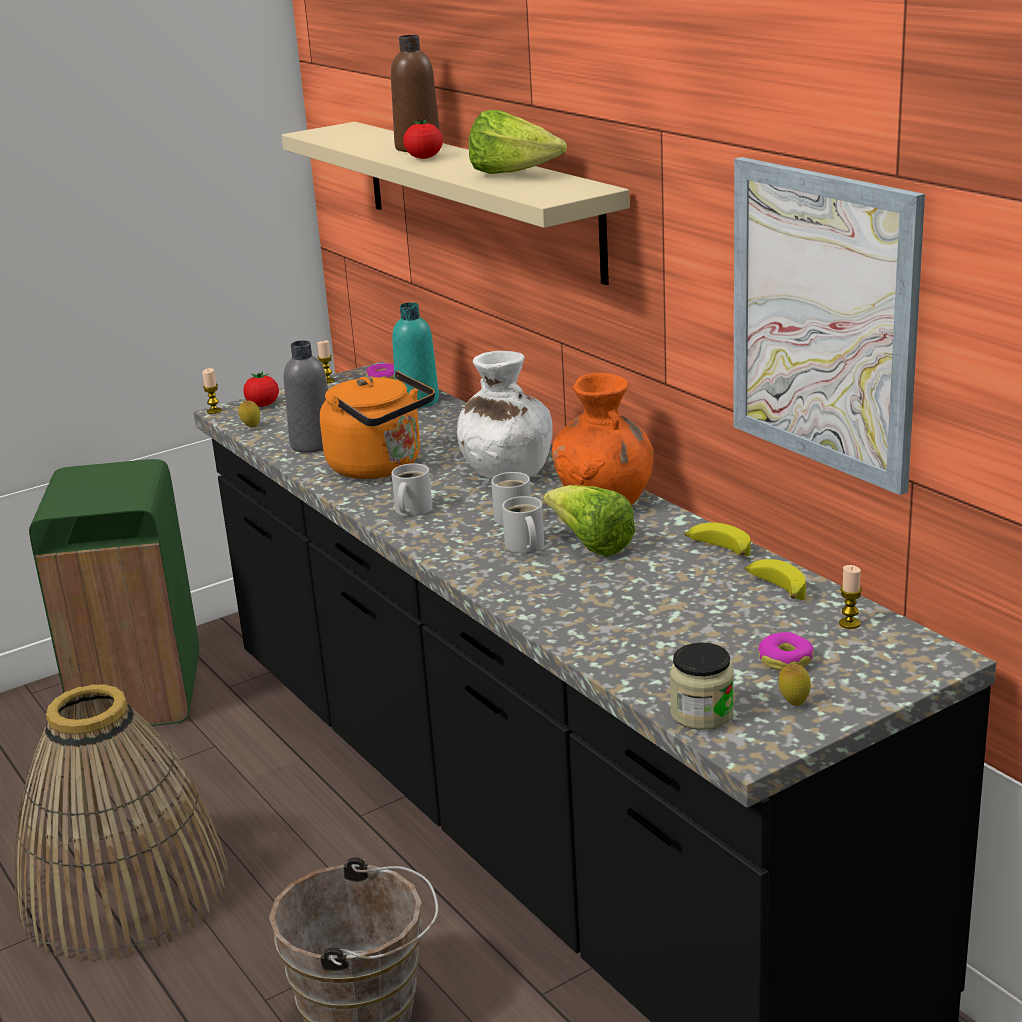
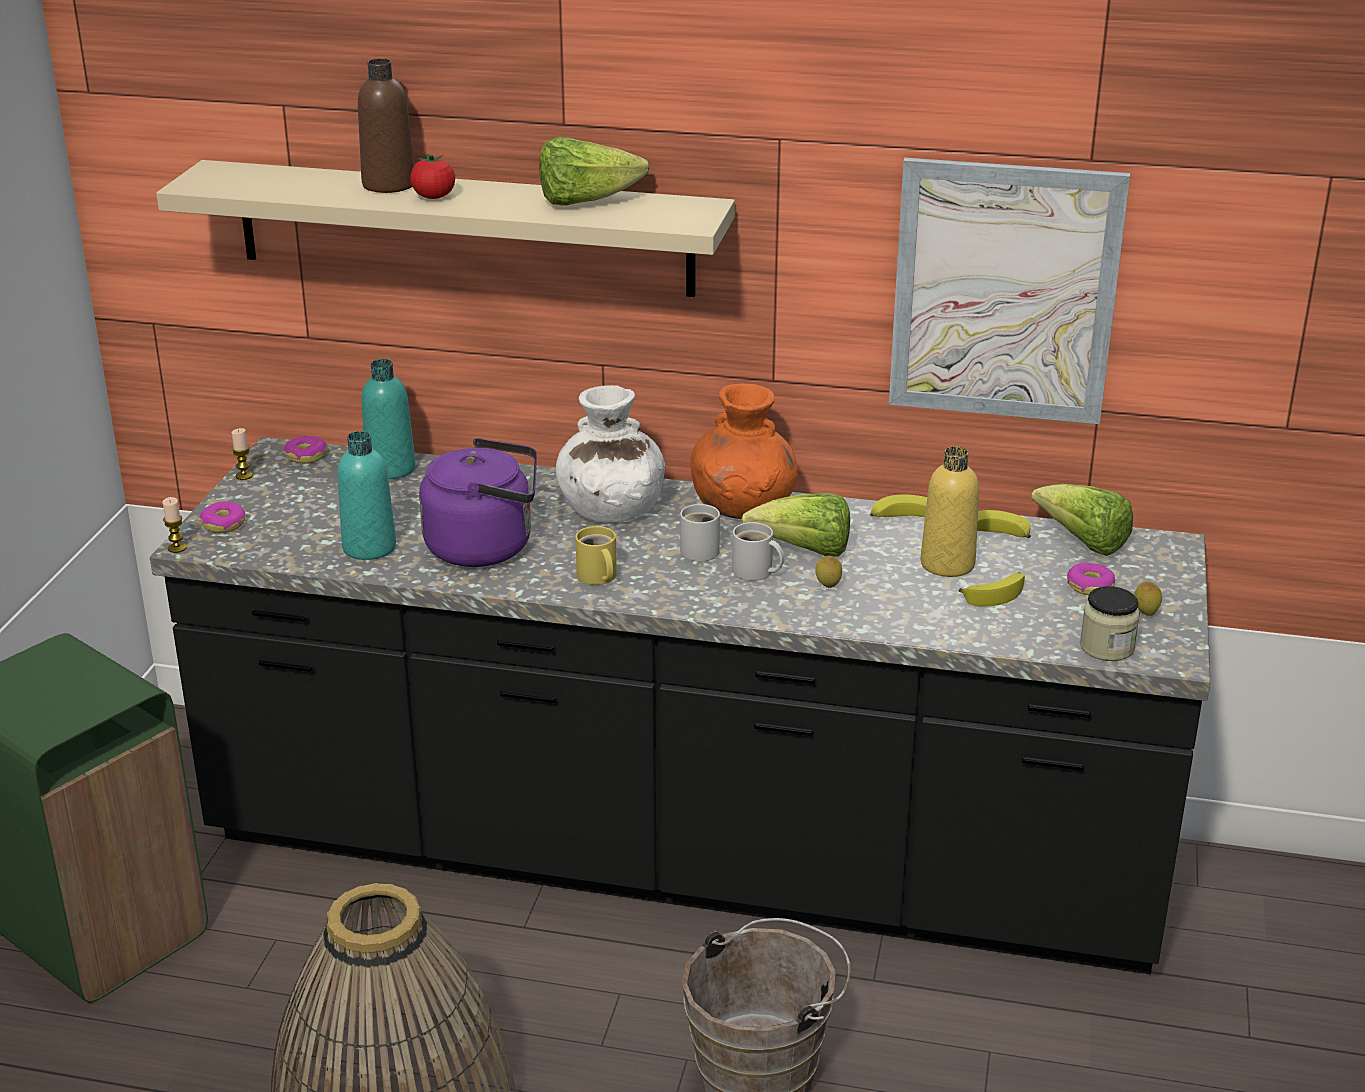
camera: 45 degrees left, 5 degrees up
(251, 427) = (260, 551): lemon -> lemon (828, 587)
(263, 405) = (223, 524): tomato -> donut
(313, 444) = (369, 547): grey bottle -> turquoise bottle
(380, 467) = (486, 547): orange kettle -> purple kettle
(411, 510) = (597, 577): white mug -> yellow mug
(684, 633) = (995, 594): none -> banana
(688, 595) = (947, 564): none -> yellow bottle
(849, 623) = (1083, 542): candle -> lettuce

